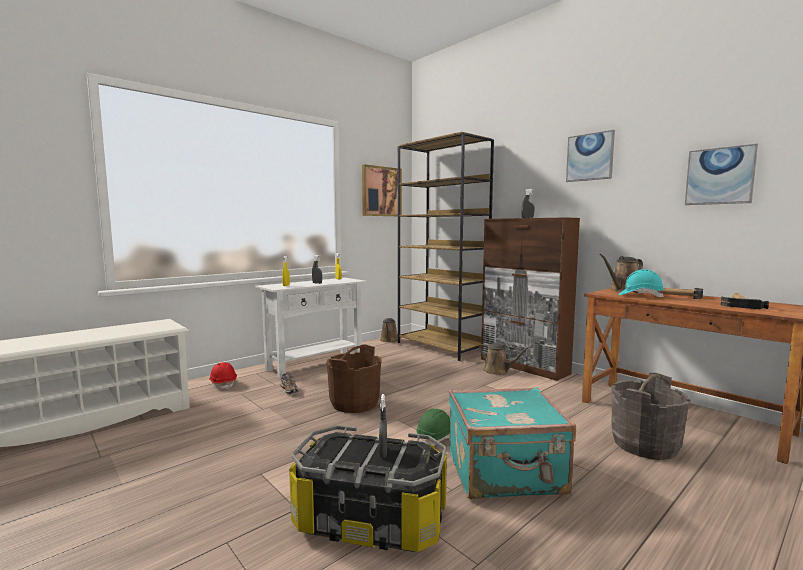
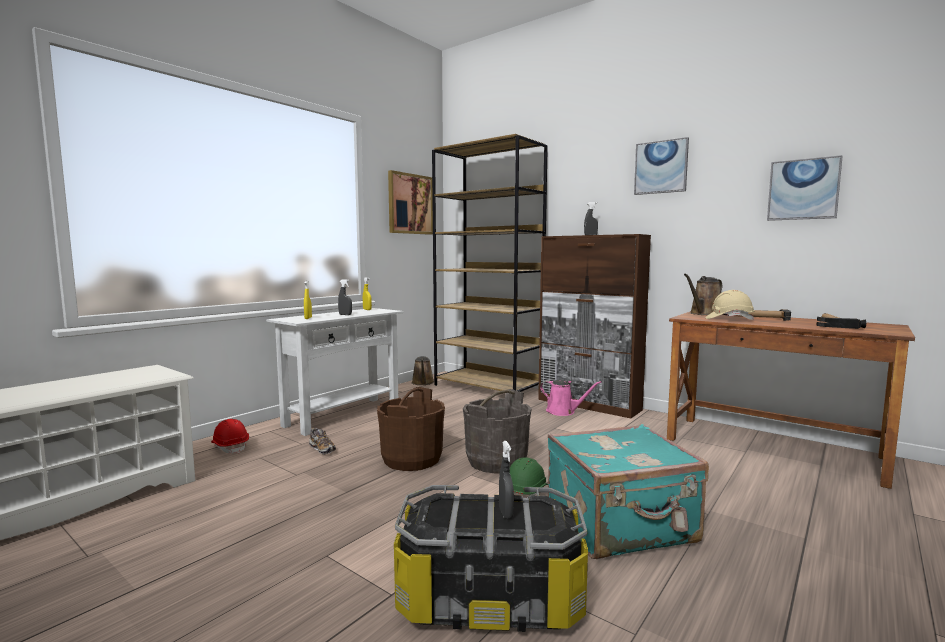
camera: 10 degrees left, 0 degrees up
(498, 371) = (563, 411): brown watering can -> pink watering can
(640, 296) = (729, 319): turquoise hard hat -> beige hard hat
(644, 445) = (750, 481): grey bucket -> grey bucket (496, 461)

